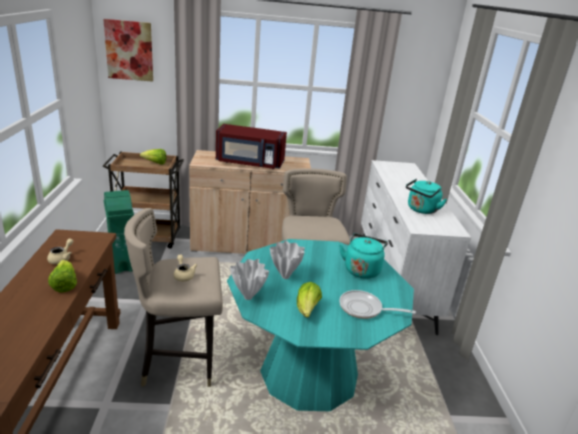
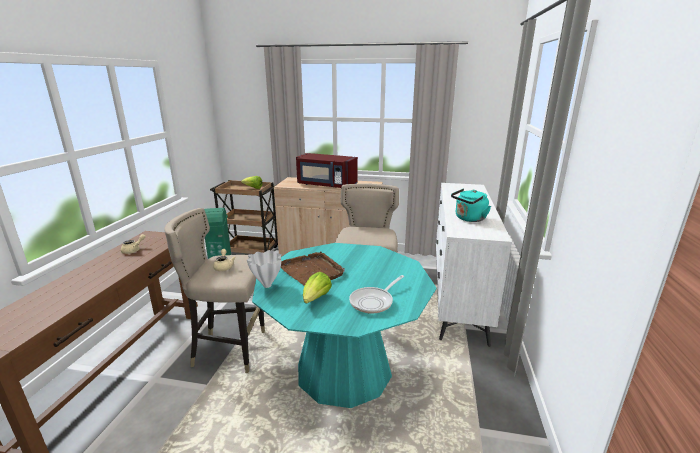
camera: 15 degrees right, 5 degrees down
(64, 285) = (121, 268): lettuce -> none
(129, 50) = (235, 98): picture -> none
(285, 276) = (312, 271): white vase -> brown tray
(362, 269) = (391, 269): turquoise kettle -> none
(364, 309) = (374, 302): frying pan -> frying pan turned 75 degrees counterclockwise

